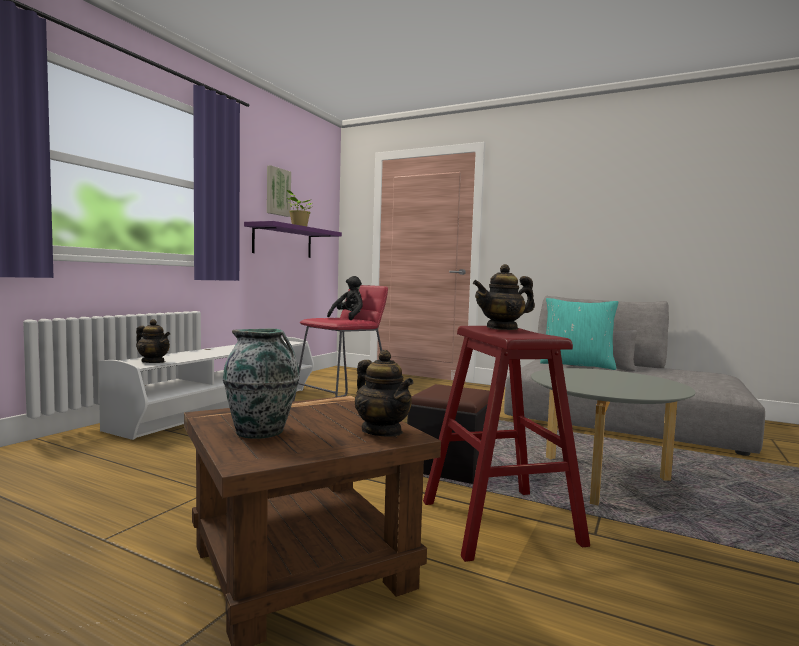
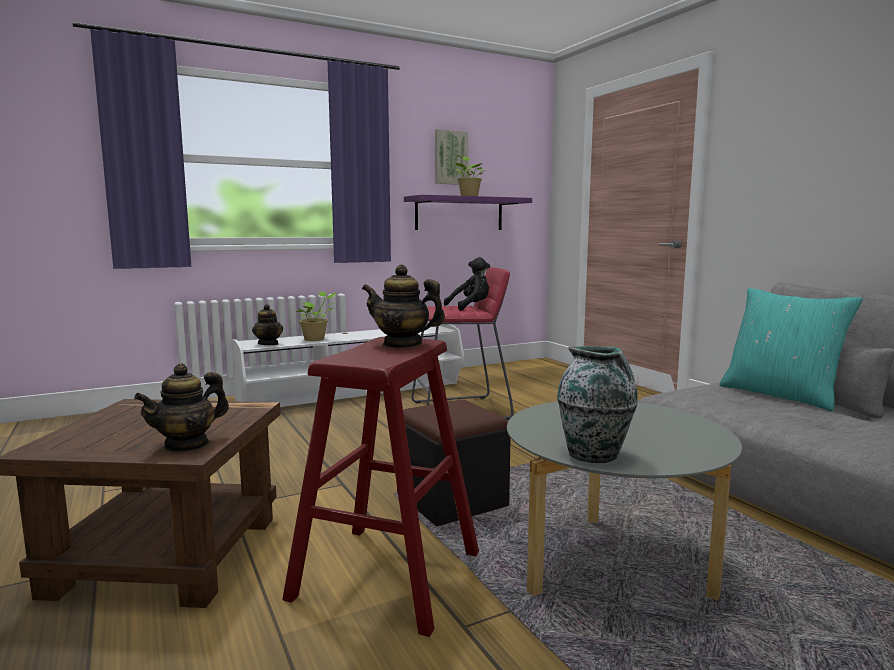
camera: 35 degrees right, 5 degrees up
(194, 355) = (316, 339): none -> potted plant
(261, 432) = (113, 427): vase -> vase (594, 455)
(382, 431) = (187, 444): teapot -> teapot turned 45 degrees clockwise

